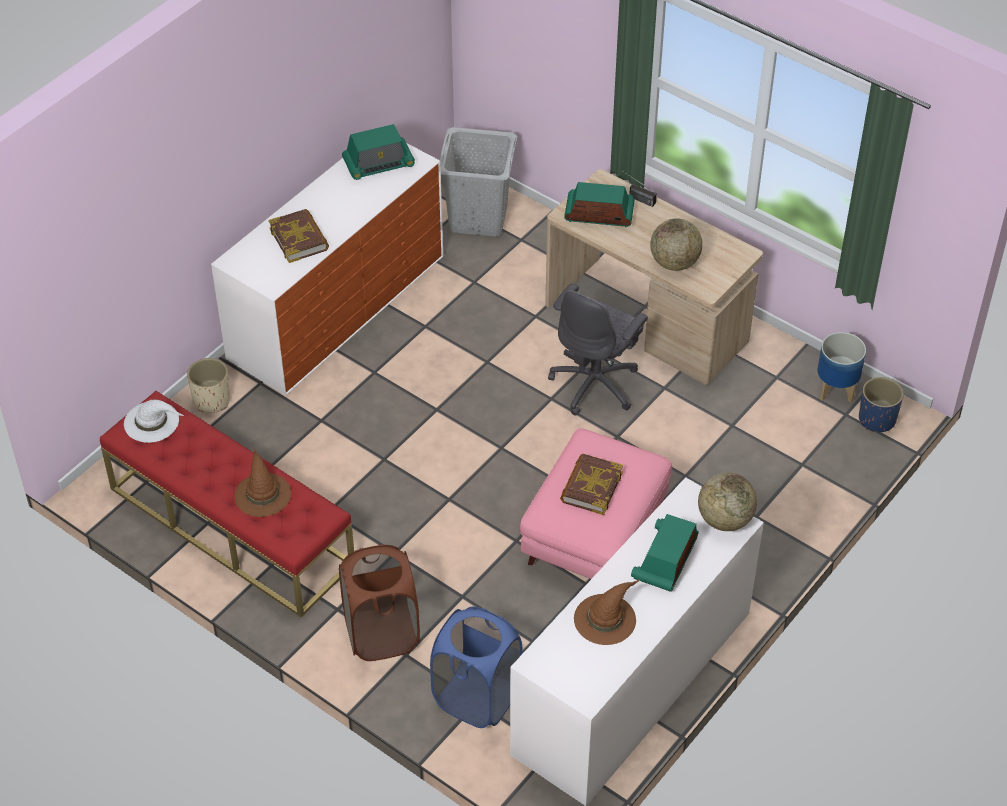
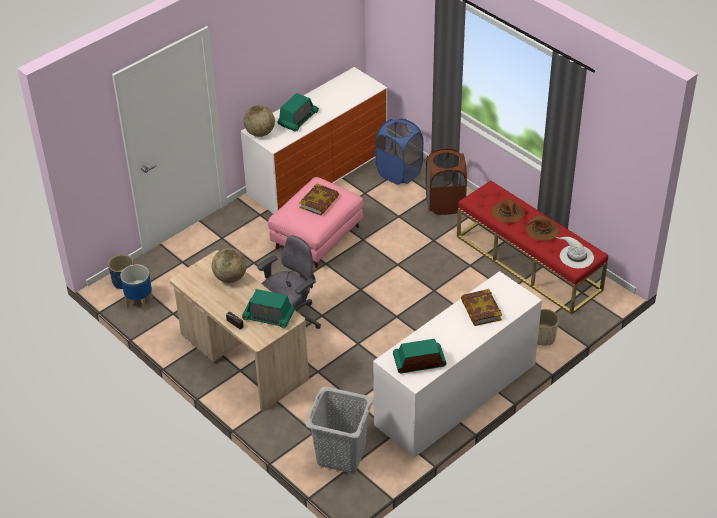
camera: 170 degrees left, 5 degrees down
(605, 618) = (336, 100): brown hat -> brown hat (542, 229)

